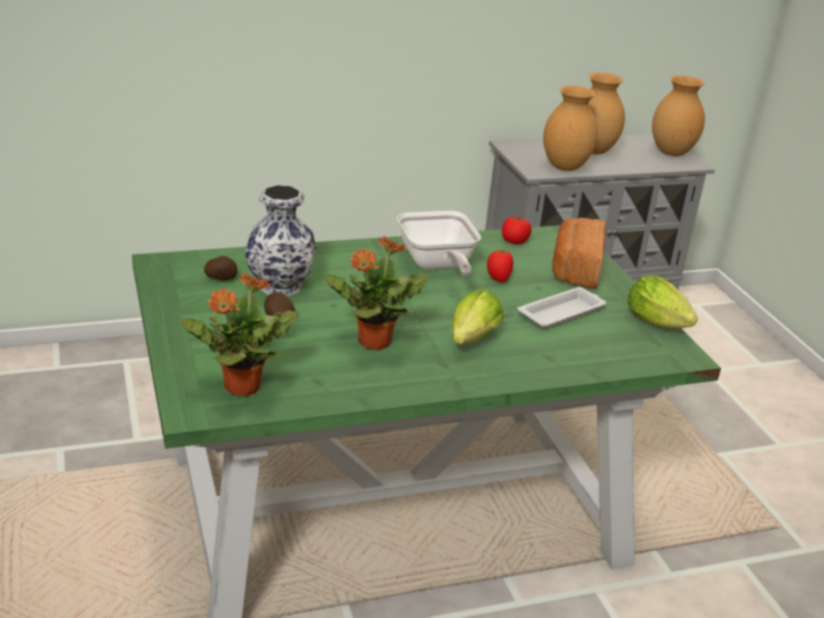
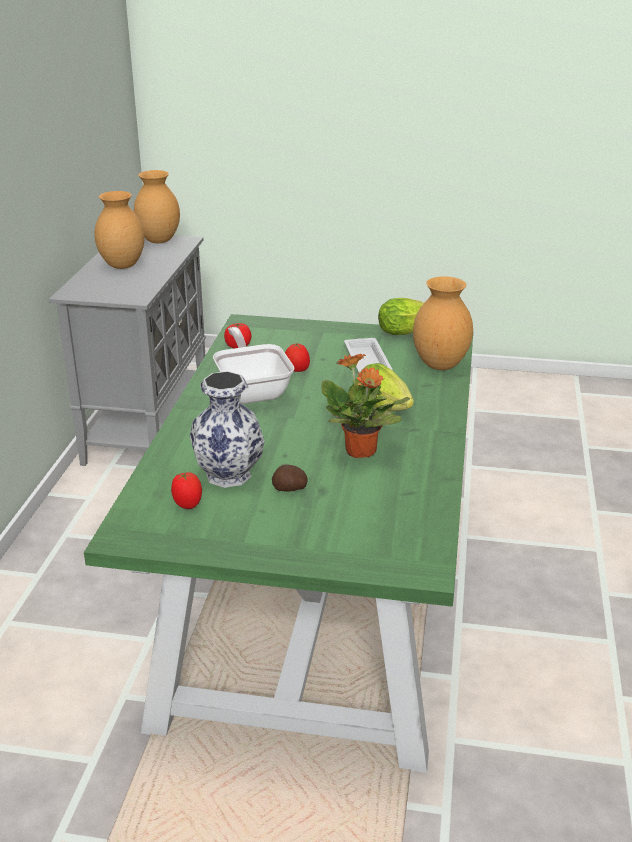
camera: 60 degrees left, 0 degrees up
(221, 278) = (187, 504): potato -> tomato
(240, 387) = (397, 534): potted plant -> none
(437, 265) = (252, 390): frying pan -> frying pan turned 120 degrees counterclockwise
(565, 167) = (140, 284): brown vase -> brown vase (439, 365)
(575, 270) = (306, 337): bread -> none

